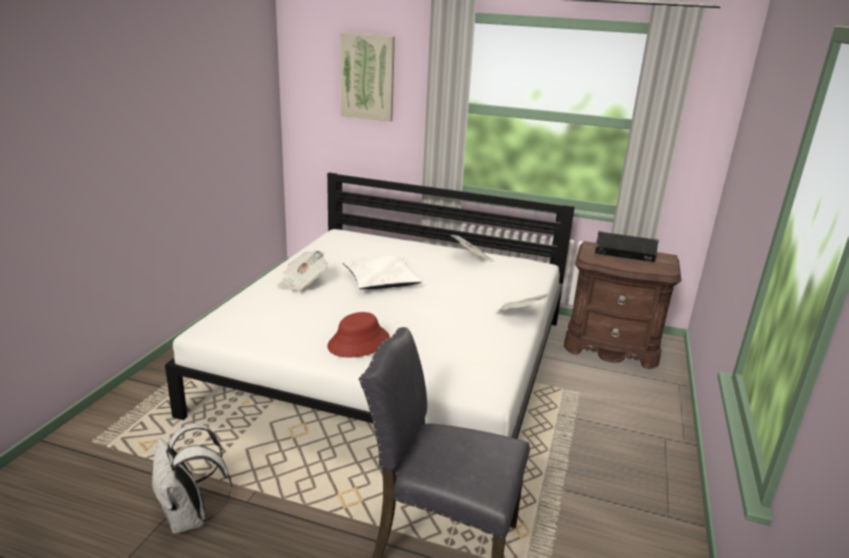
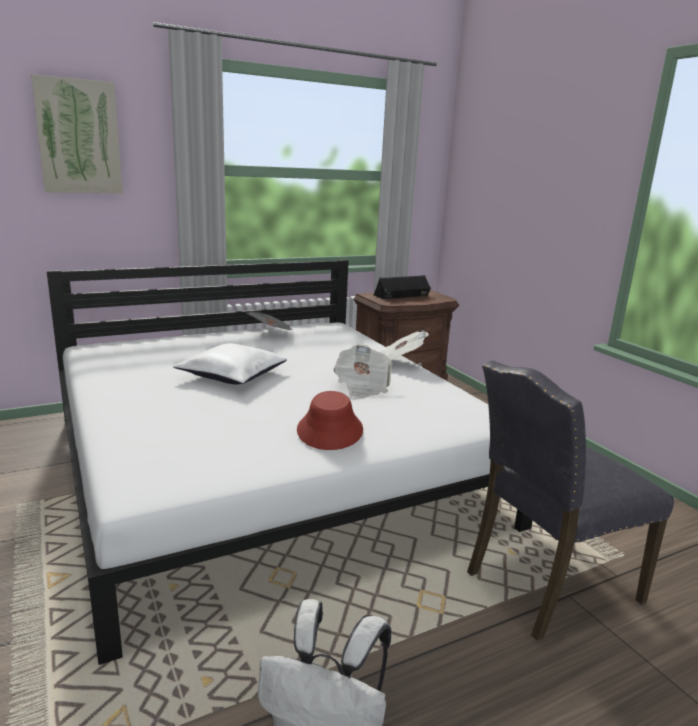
camera: 45 degrees left, 5 degrees down
(302, 283) = (151, 404): newspaper -> newspaper (362, 387)

